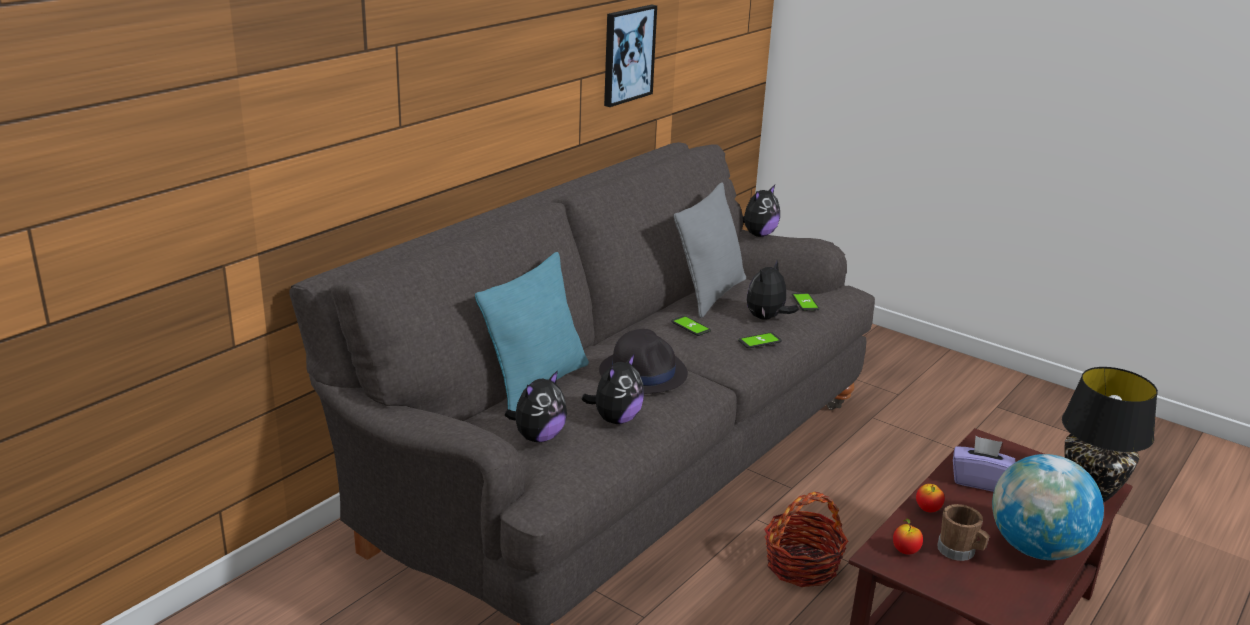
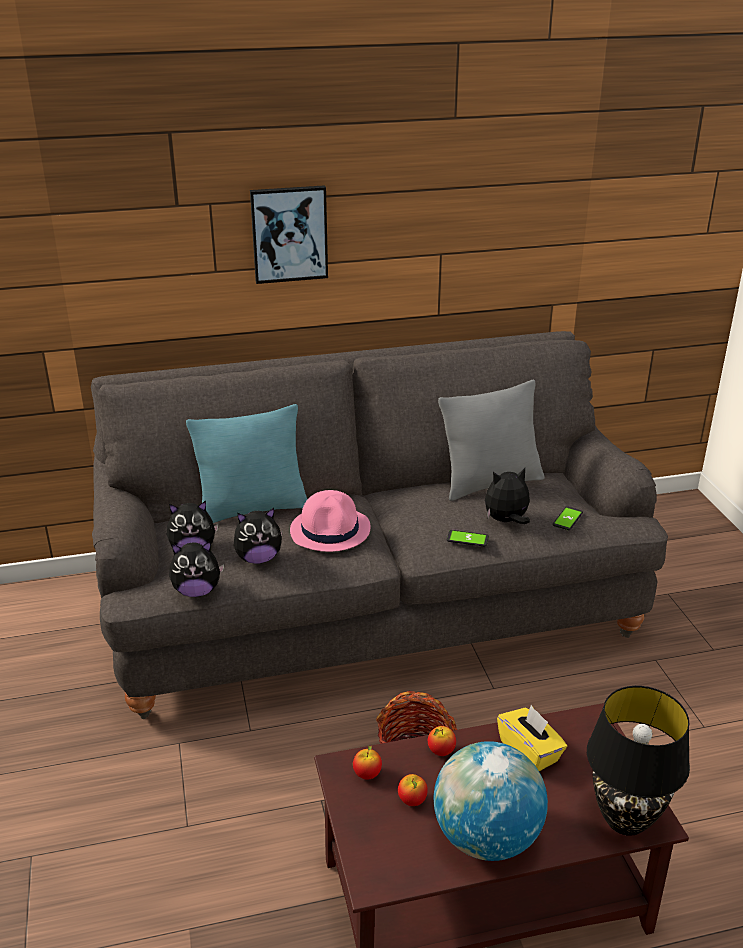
camera: 40 degrees right, 5 degrees up
(627, 54) = (505, 238): picture -> picture (289, 234)
(643, 373) = (330, 530): black hat -> pink hat
(690, 326) = (428, 505): phone -> none
(758, 234) = (598, 440): plush toy -> plush toy (197, 591)
(960, 552) = (412, 801): brown mug -> apple
(979, 481) = (529, 752): purple tissue box -> yellow tissue box

